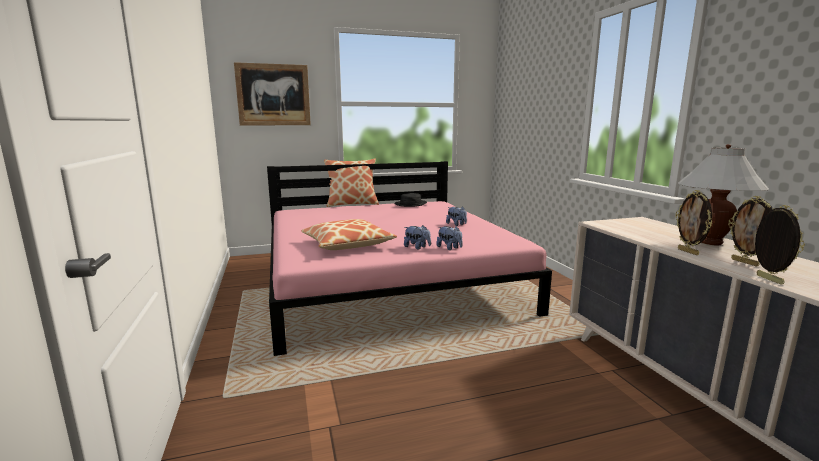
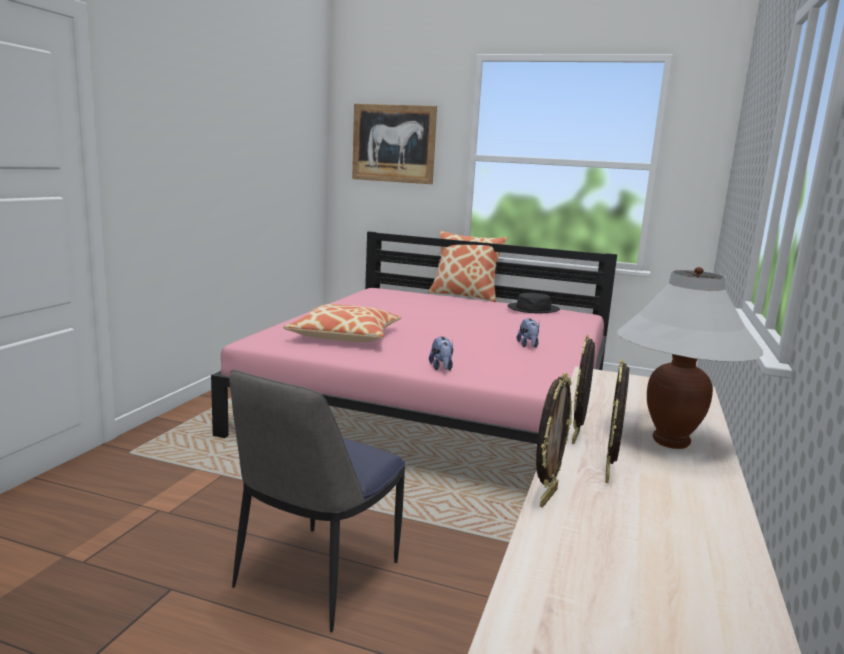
camera: 35 degrees right, 0 degrees up
(417, 247) = (407, 357): plush toy -> none
(504, 412) = (315, 577): none -> chair

